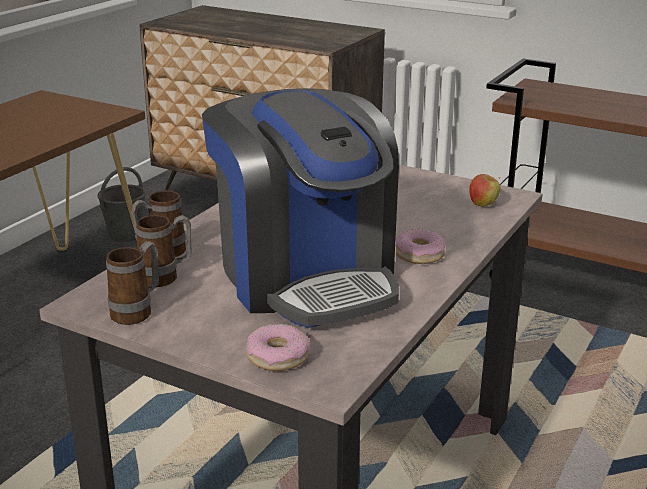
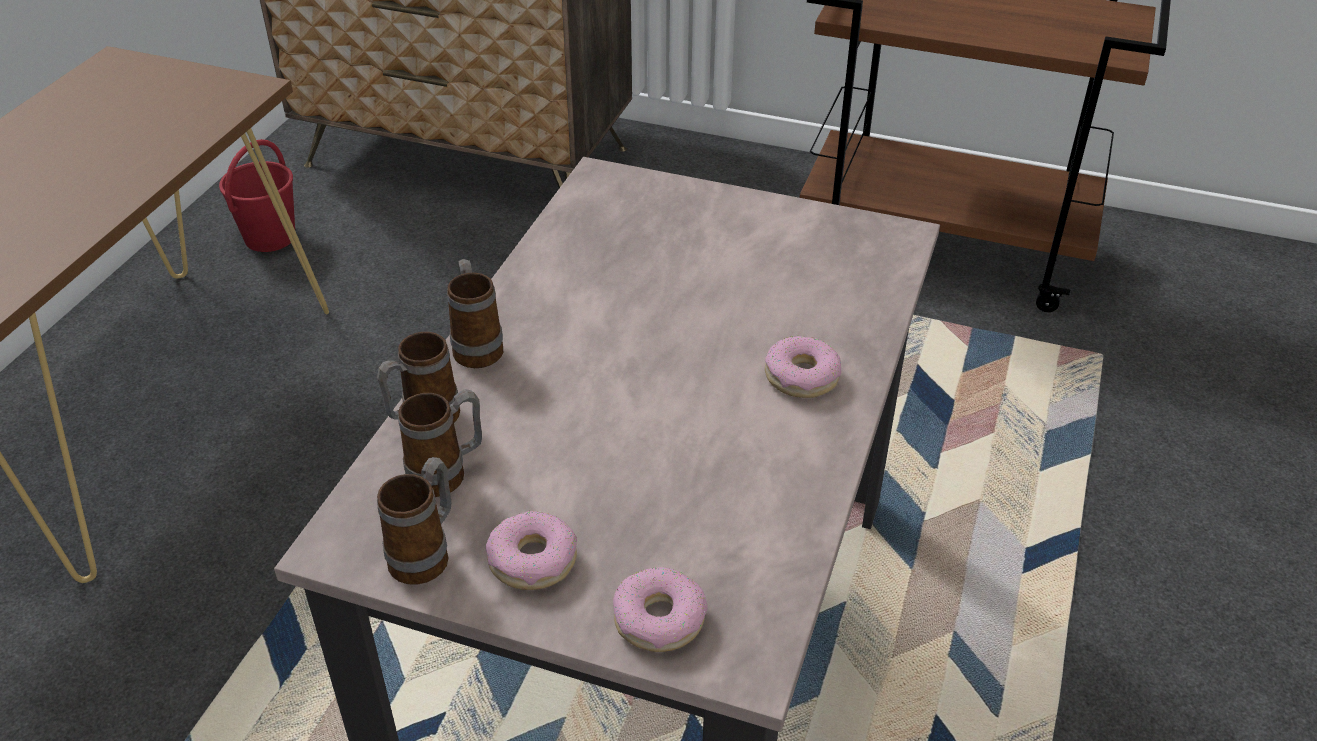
camera: 10 degrees left, 15 degrees up
(126, 234) = (271, 237): grey bucket -> red bucket
(204, 321) = (532, 560): none -> donut
(209, 223) = (477, 346): none -> mug
(306, 276) = (653, 445): coffee machine -> none
(483, 205) = (865, 260): apple -> none

